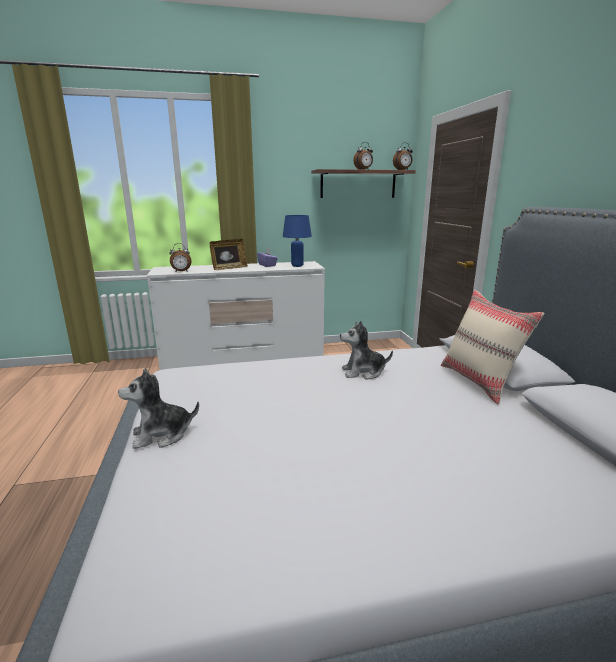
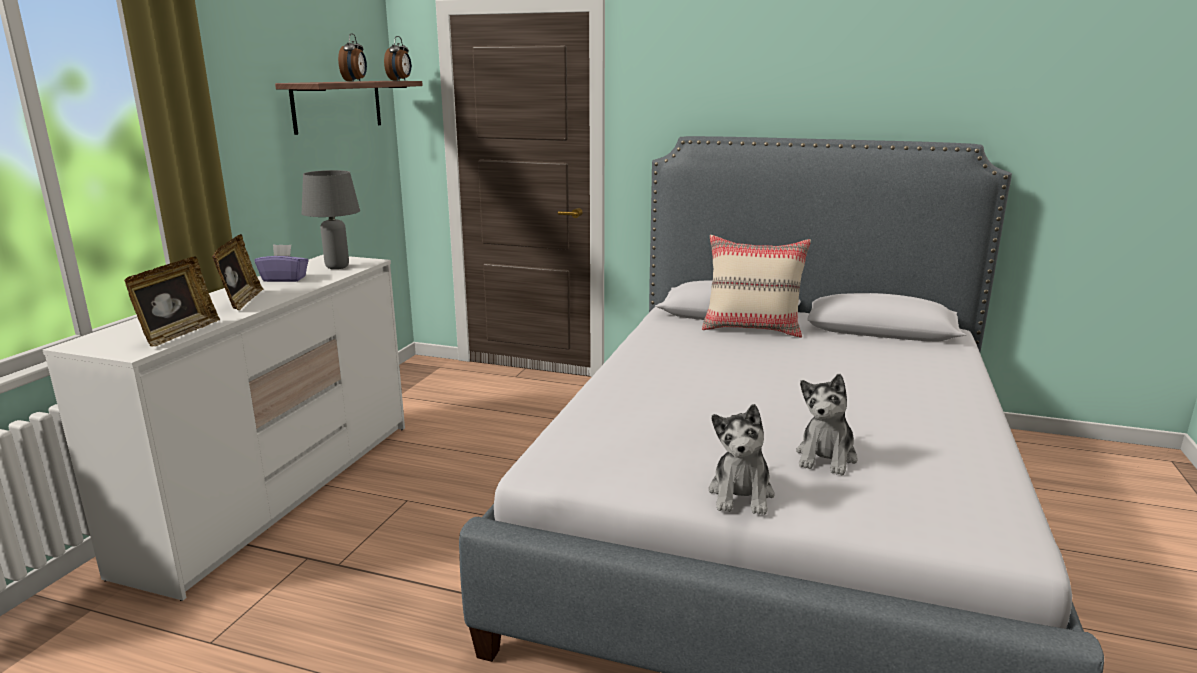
camera: 60 degrees left, 0 degrees up
(181, 271) = (178, 333): alarm clock -> picture frame
(297, 266) = (338, 267): blue table lamp -> grey table lamp
(363, 372) = (680, 362): plush toy -> plush toy (826, 457)

